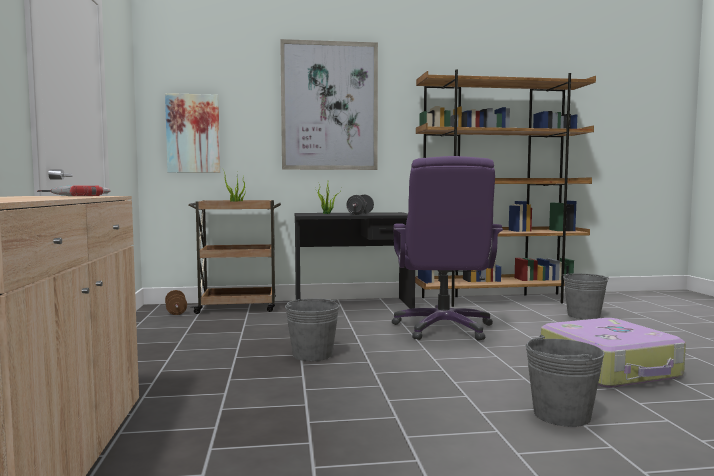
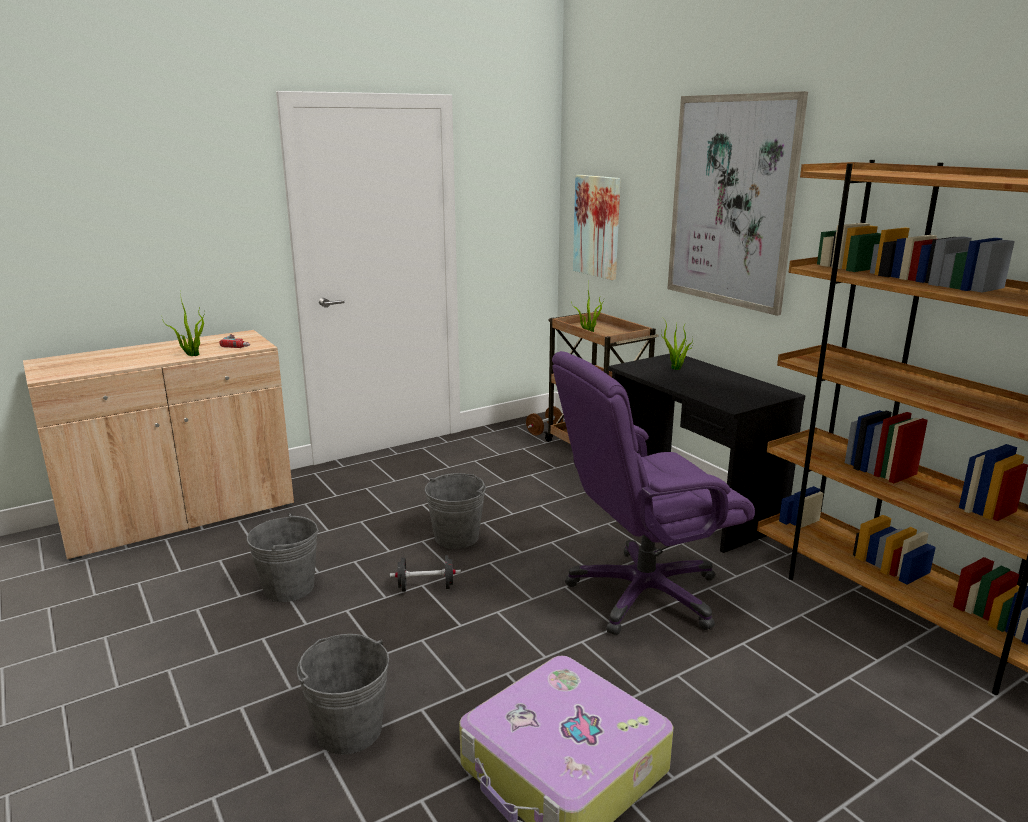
camera: 65 degrees right, 15 degrees up
(76, 197) = (192, 355): none -> potted plant
(360, 214) = (695, 384): black dumbbell -> black dumbbell (426, 587)
(583, 315) = (909, 729): grey bucket -> grey bucket (289, 588)

